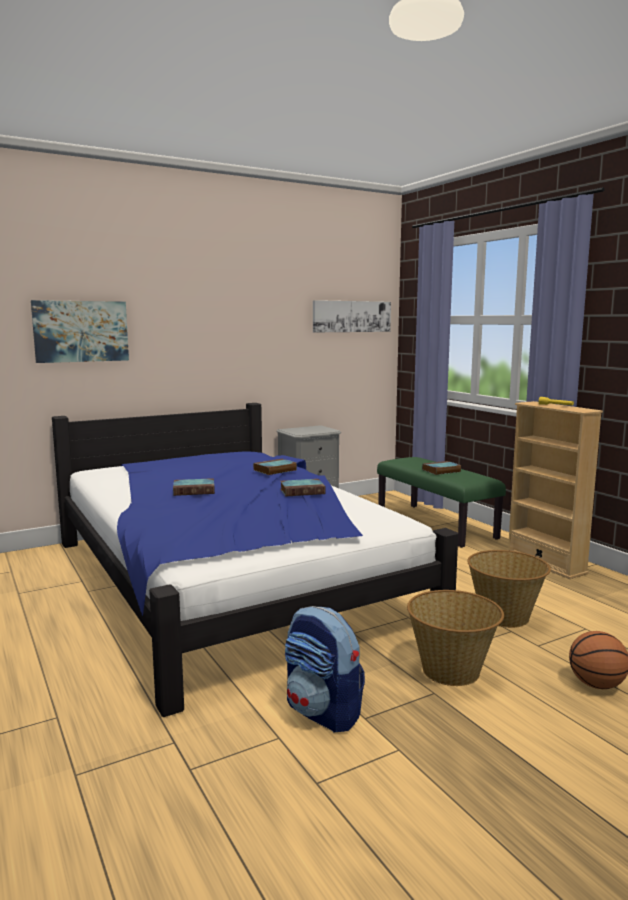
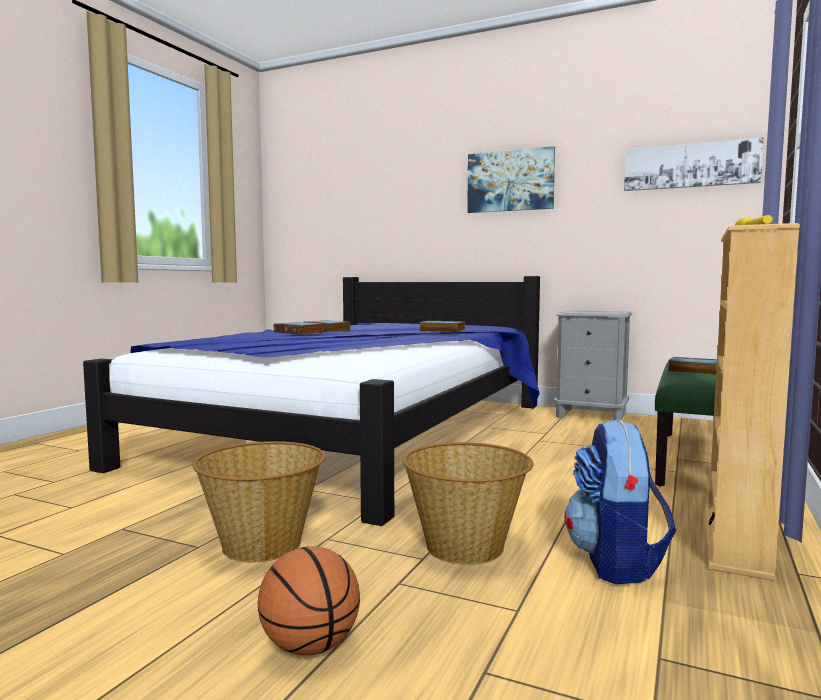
camera: 55 degrees right, 5 degrees down
(81, 331) = (375, 203): picture -> picture (510, 181)
(303, 491) = (383, 338): book -> book (300, 332)
(323, 712) = (124, 512): backpack -> backpack (615, 562)

